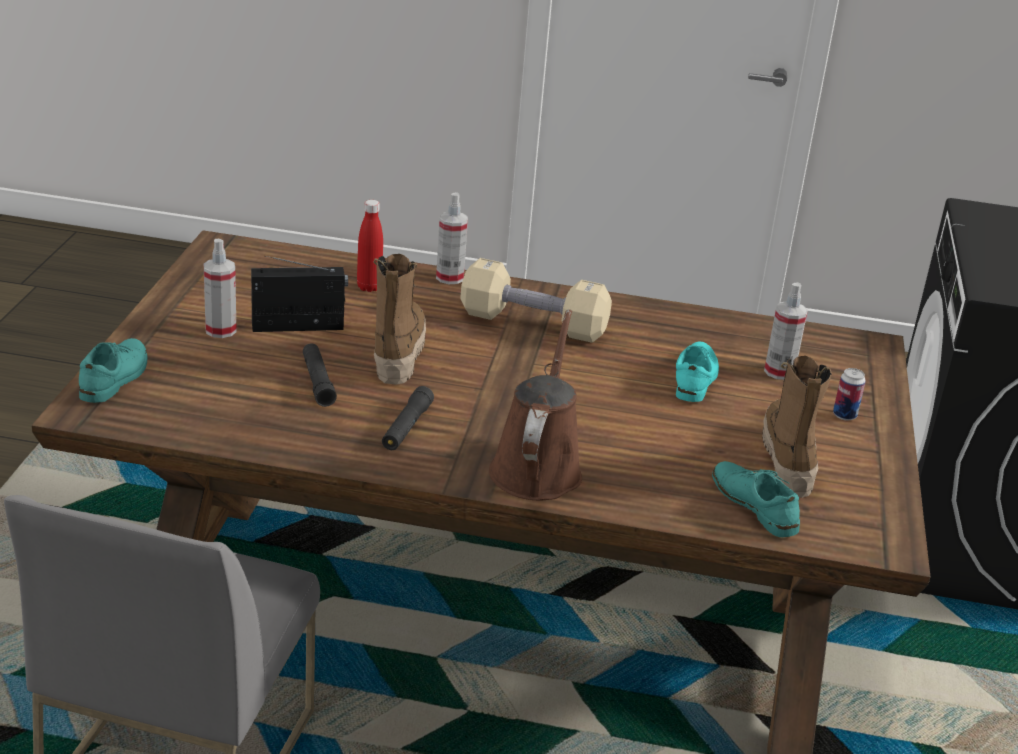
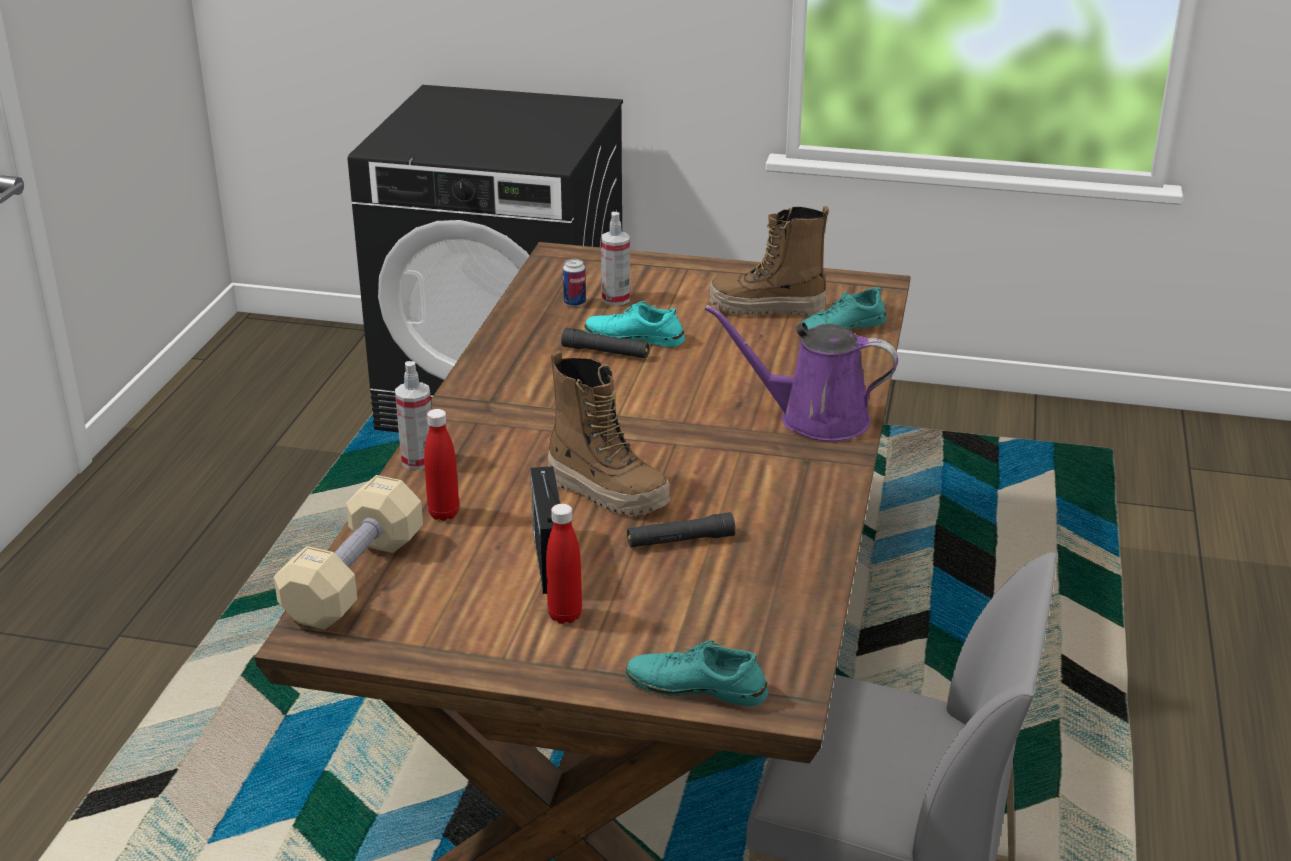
camera: 85 degrees left, 0 degrees up
(221, 330) = (565, 615): spray bottle -> red bottle
(397, 353) = (608, 492): boot -> boot turned 150 degrees counterclockwise
(407, 427) = (762, 485): black flashlight -> black flashlight (605, 352)
(533, 323) = (530, 412): beige dumbbell -> beige dumbbell (354, 578)
(537, 468) = (814, 419): brown watering can -> purple watering can
(844, 415) = (687, 280): can -> can (574, 303)

